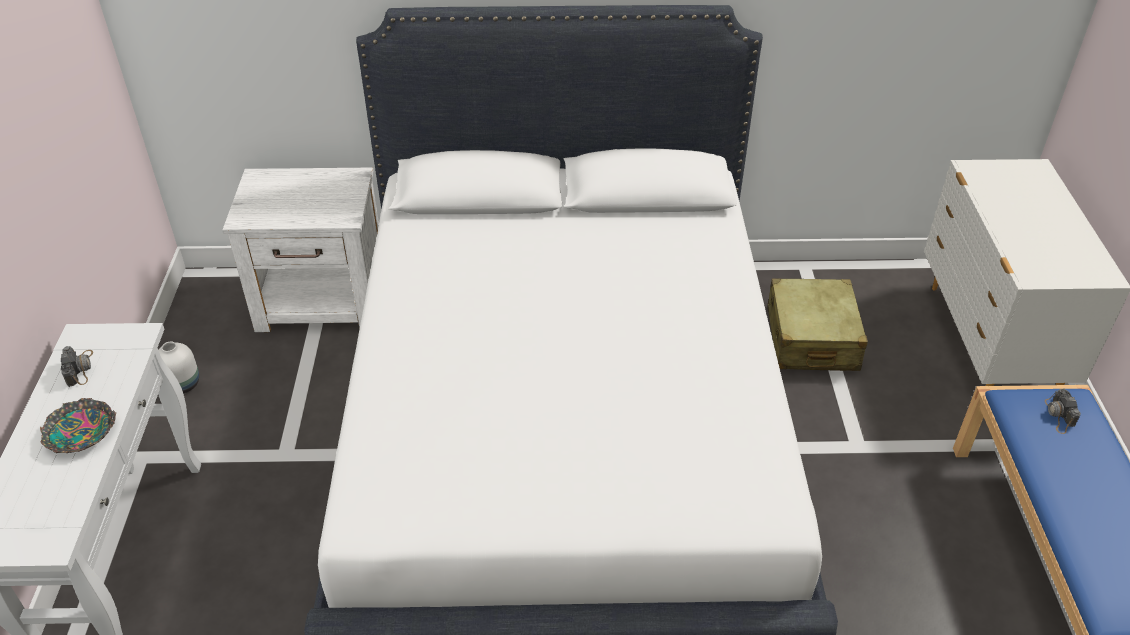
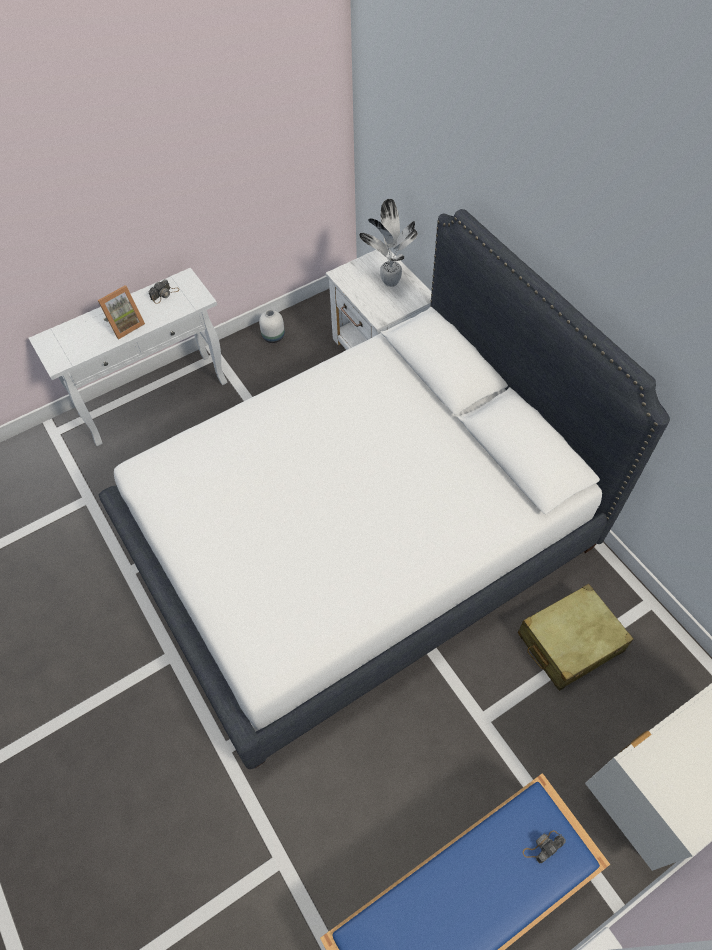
camera: 60 degrees right, 15 degrees up
(80, 433) = (125, 325): bowl -> picture frame
(304, 189) = (389, 282): none -> potted plant

